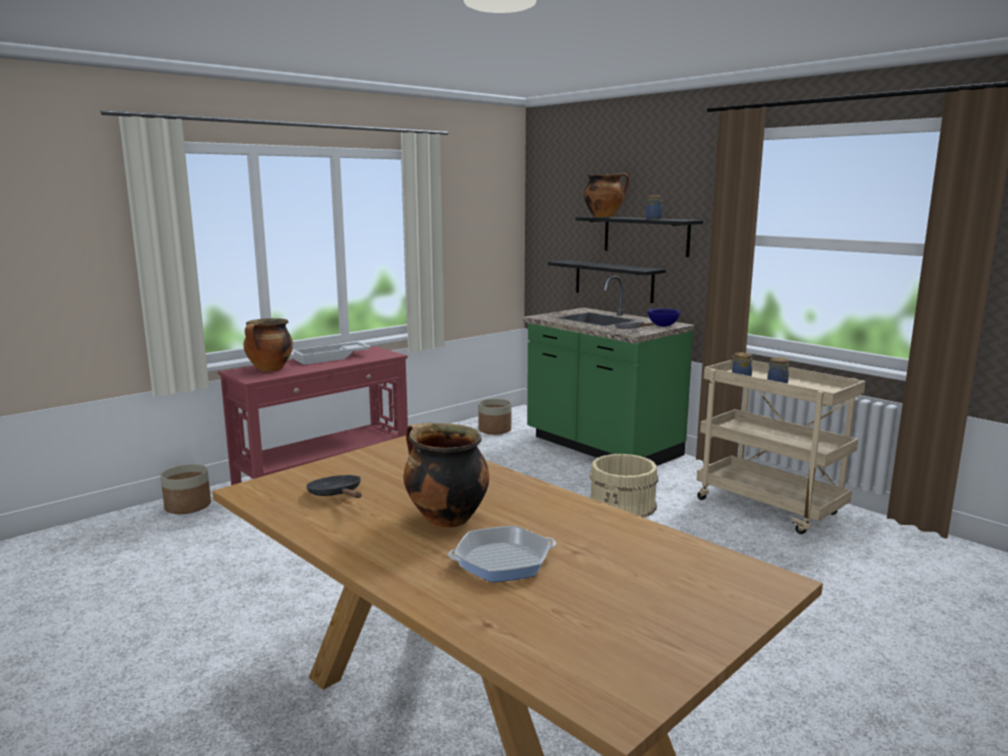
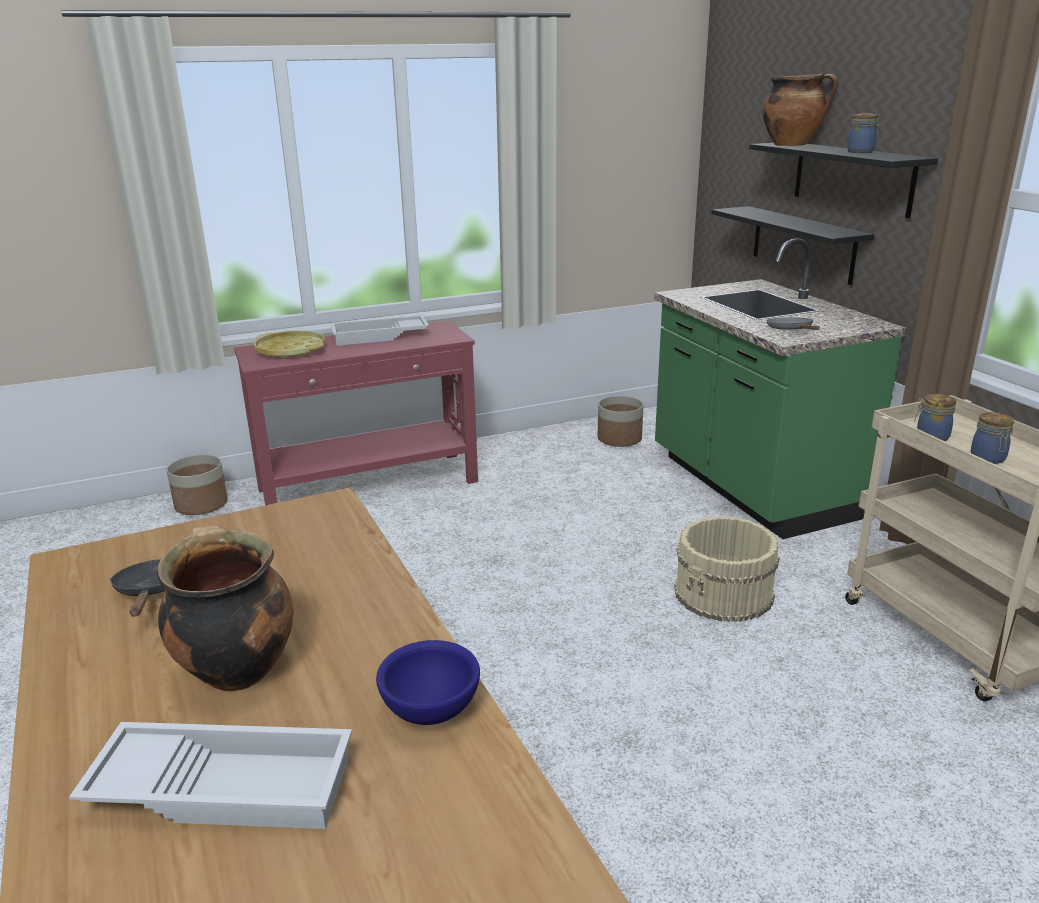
camera: 20 degrees right, 10 degrees up
(270, 369) = (290, 350): cooking pot -> yellow tray
(502, 561) = (226, 784): frying pan -> white tray
(662, 326) = (849, 326): blue bowl -> blue bowl (430, 709)

